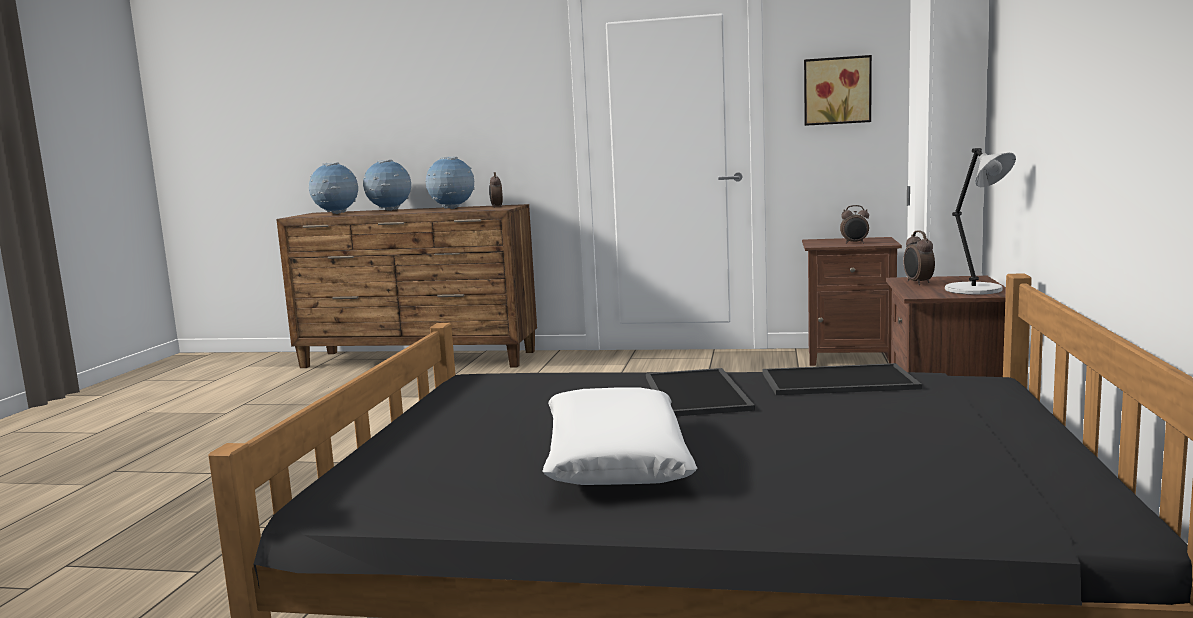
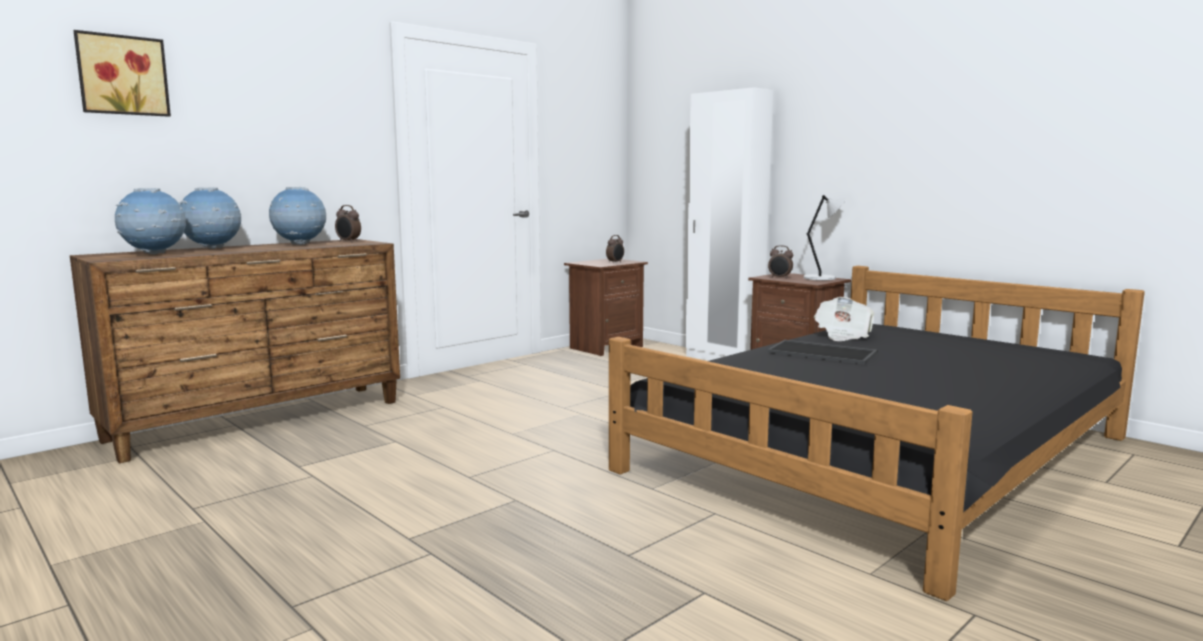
camera: 55 degrees left, 0 degrees up
(614, 458) = (935, 383): white pillow -> none
(837, 91) = (579, 150): picture -> picture (122, 75)
(837, 381) = (842, 335): tray -> newspaper

